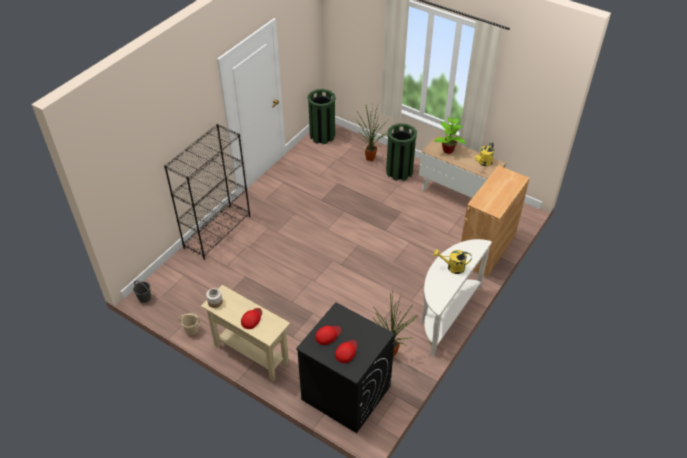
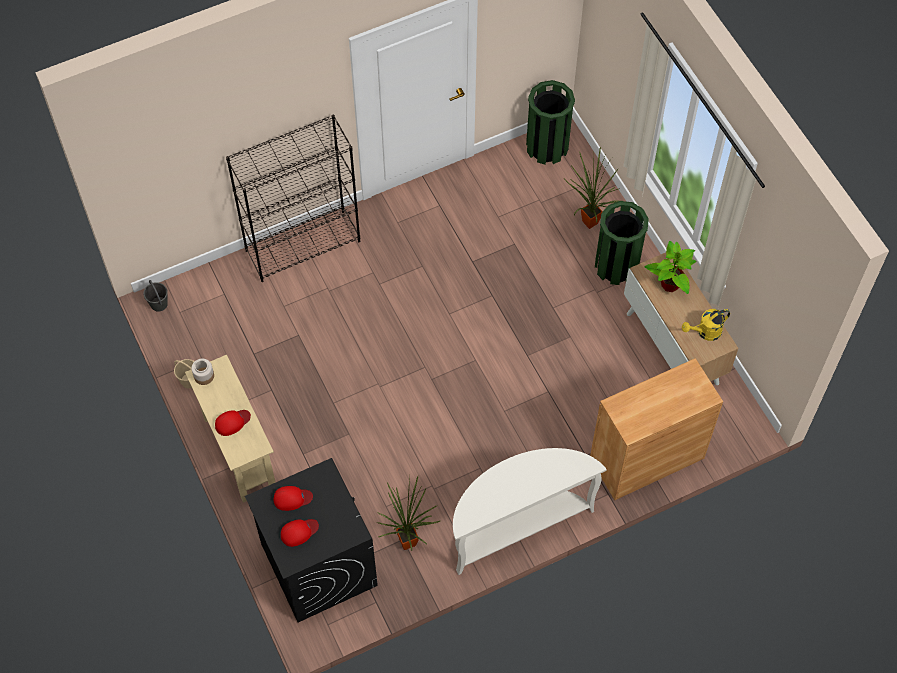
camera: 30 degrees right, 15 degrees up
(452, 267) = (523, 481): yellow watering can -> none

